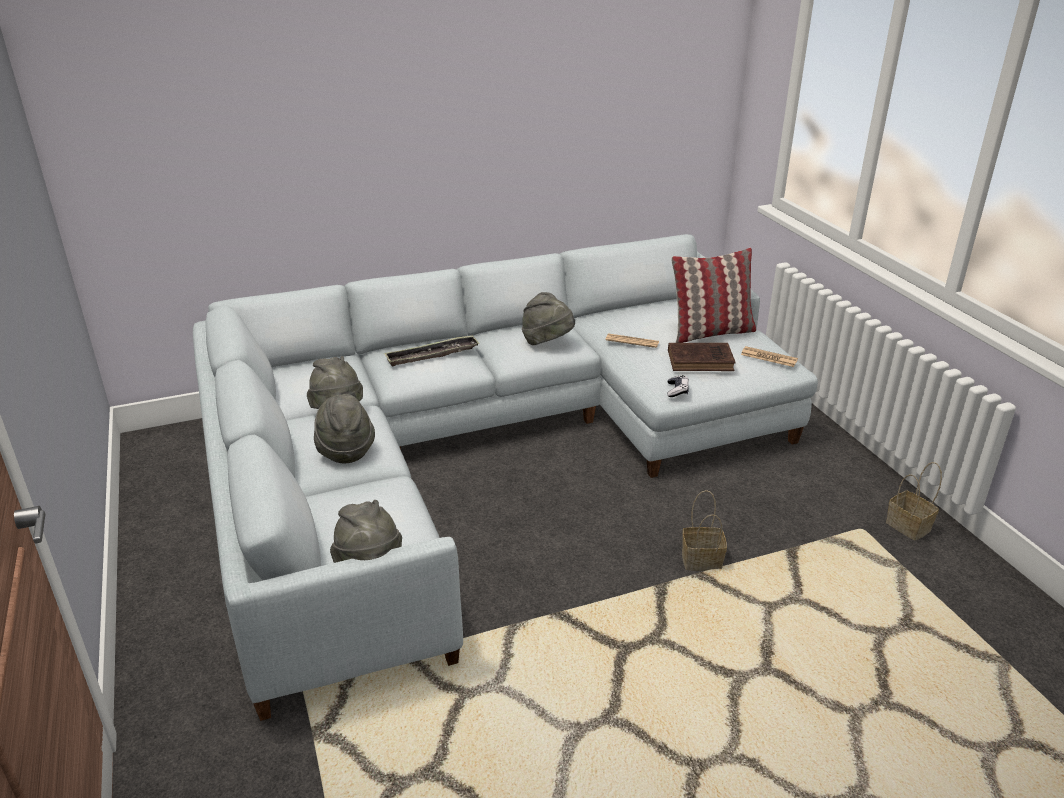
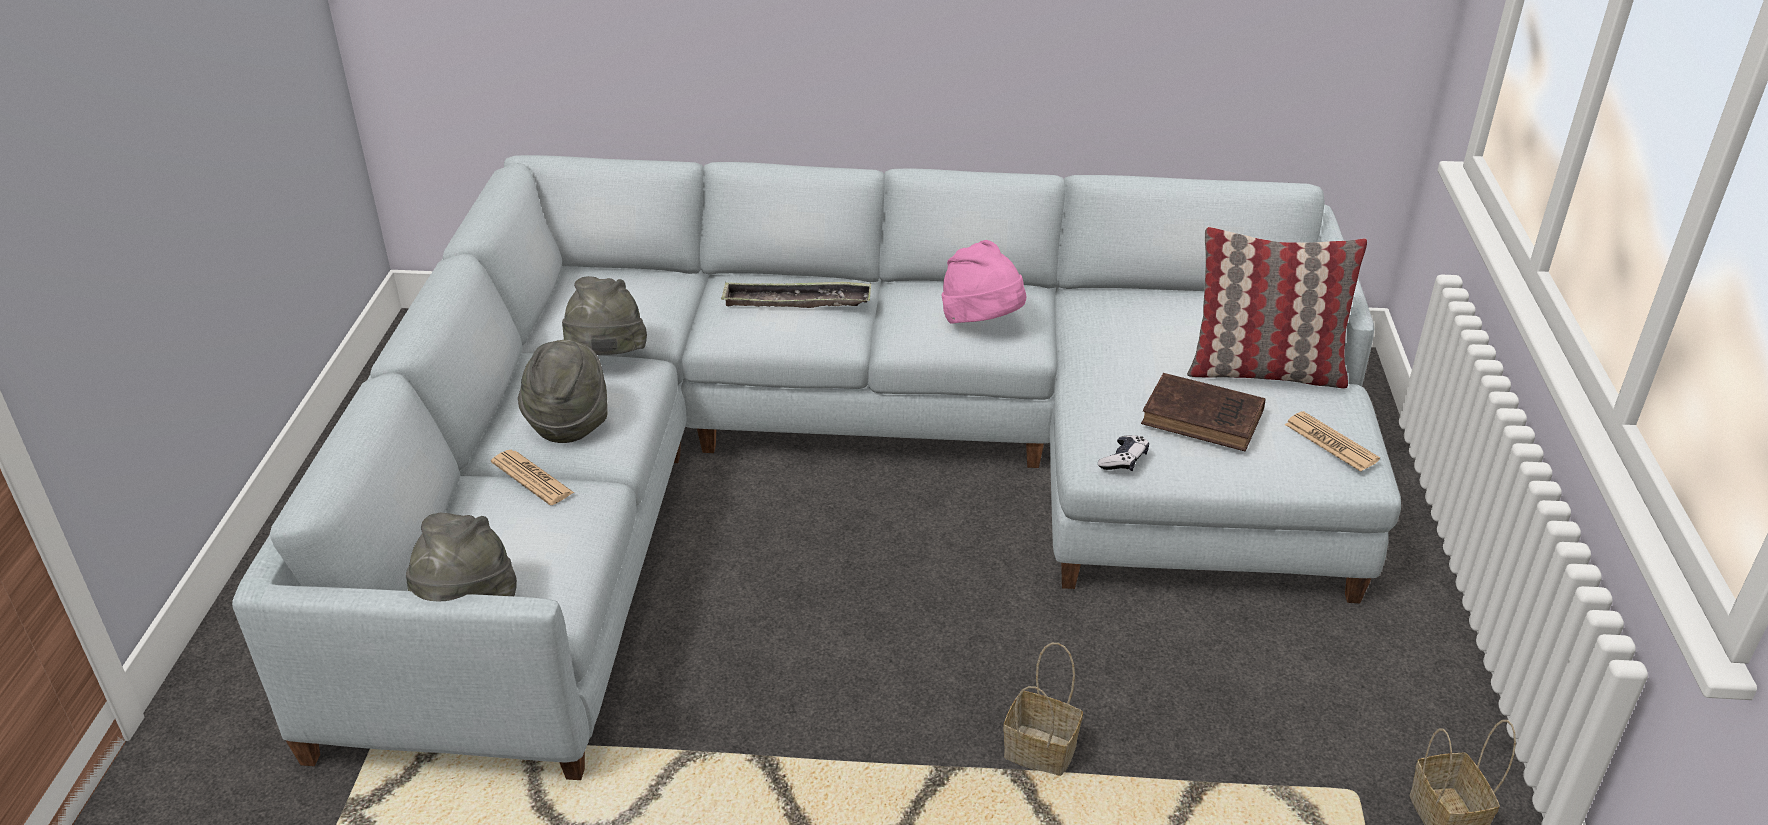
camera: 25 degrees right, 5 degrees up
(547, 342) = (982, 323): grey hat -> pink hat
(632, 341) = (1116, 354): newspaper -> newspaper (532, 478)

